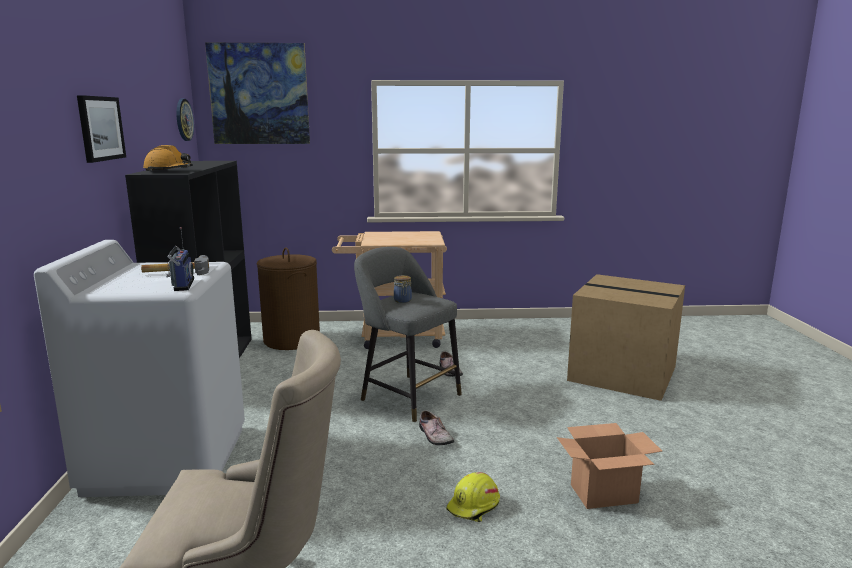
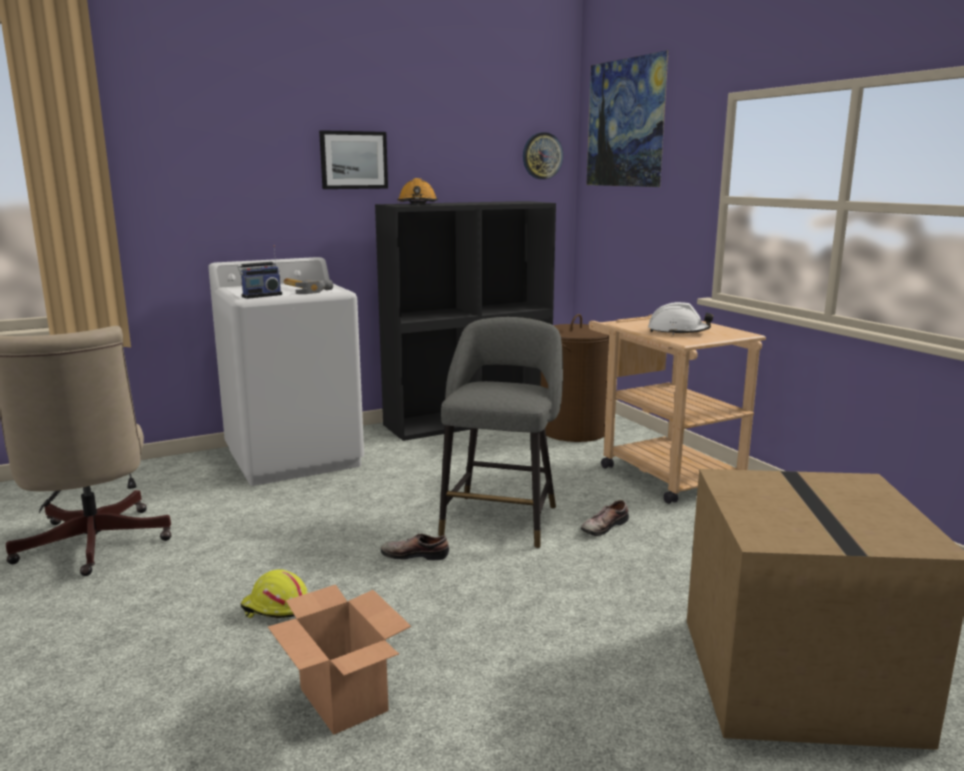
camera: 65 degrees right, 0 degrees up
(403, 301) = (491, 387): jar -> none
(409, 239) = (678, 332): none -> white hard hat
(434, 436) = (415, 554): shoe -> shoe turned 60 degrees clockwise

